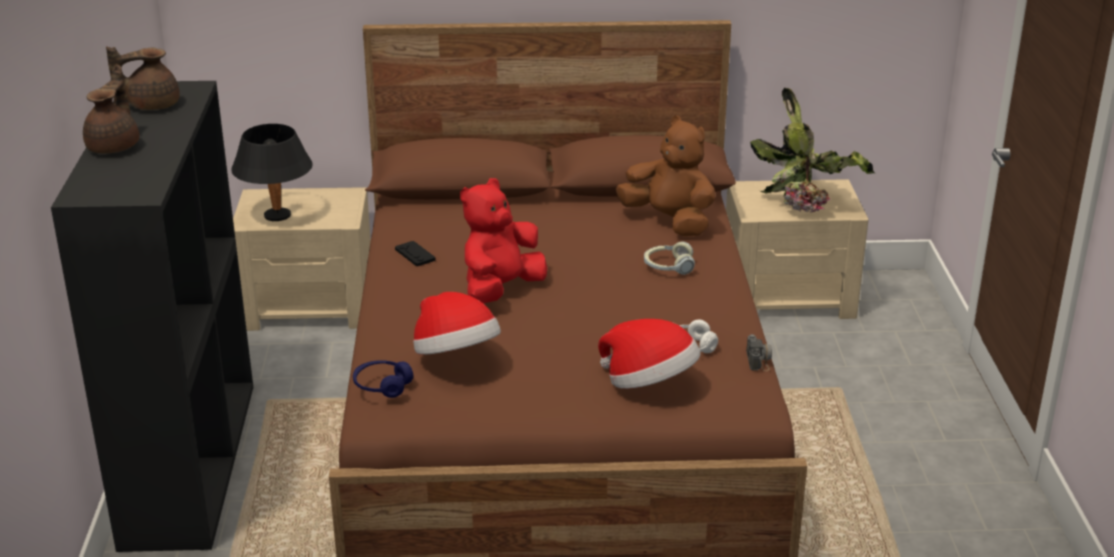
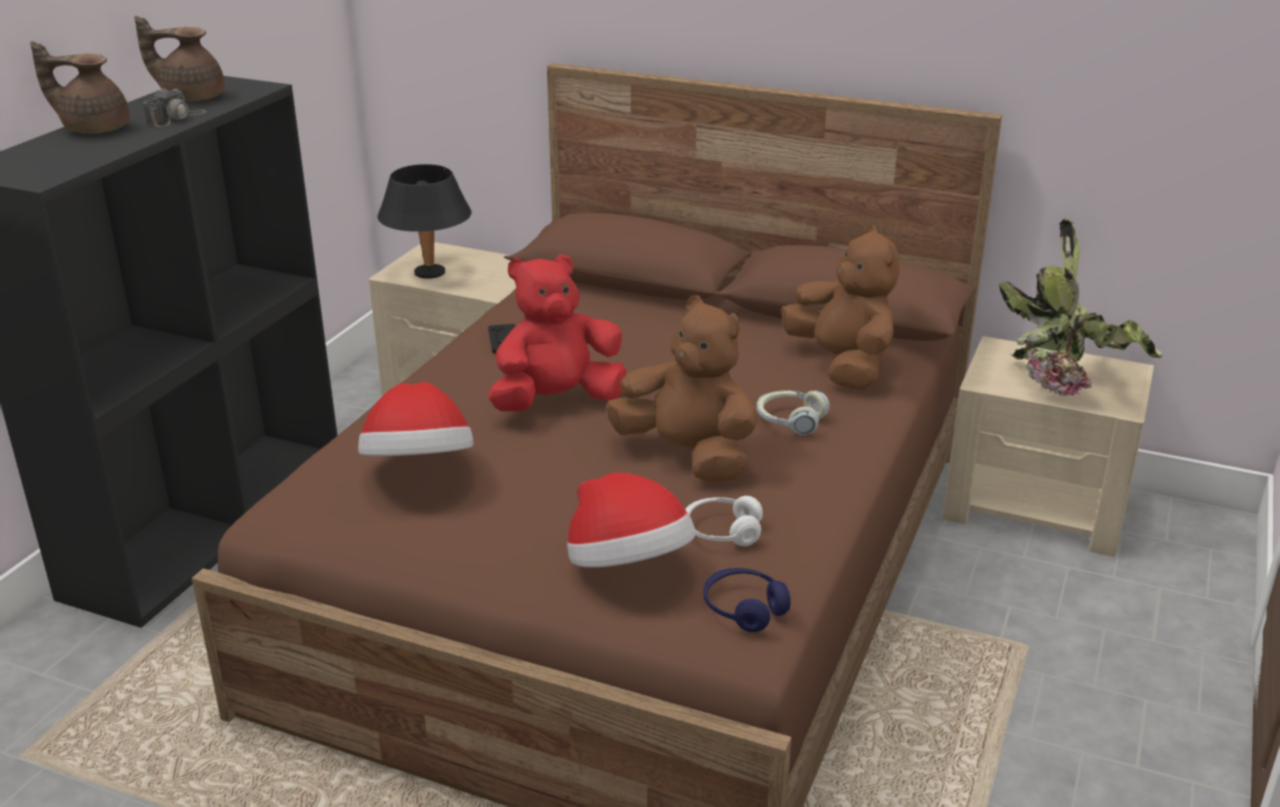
camera: 25 degrees right, 0 degrees up
(115, 146) = (94, 128): brown teapot -> brown teapot turned 120 degrees counterclockwise
(382, 386) = (306, 482): blue headphones -> blue headphones (744, 609)
(622, 305) = (687, 455): none -> brown plush toy
(759, 358) = (809, 571): camera -> camera (176, 117)

